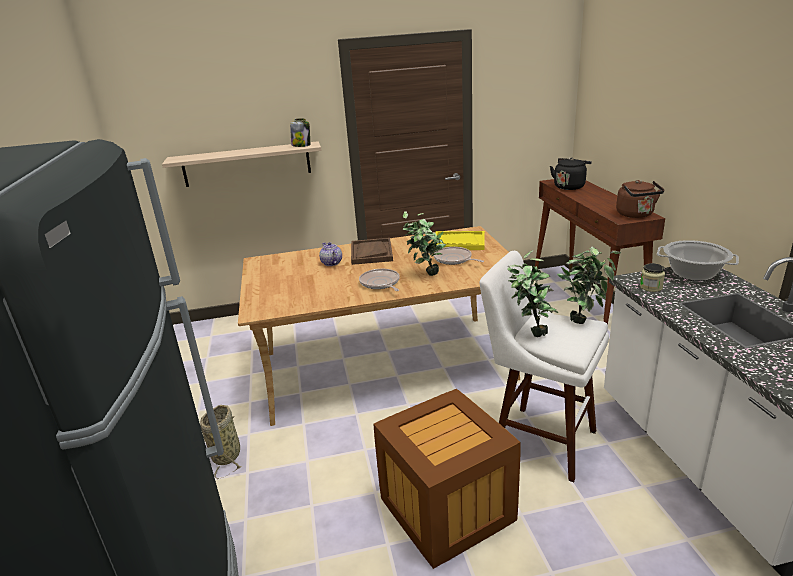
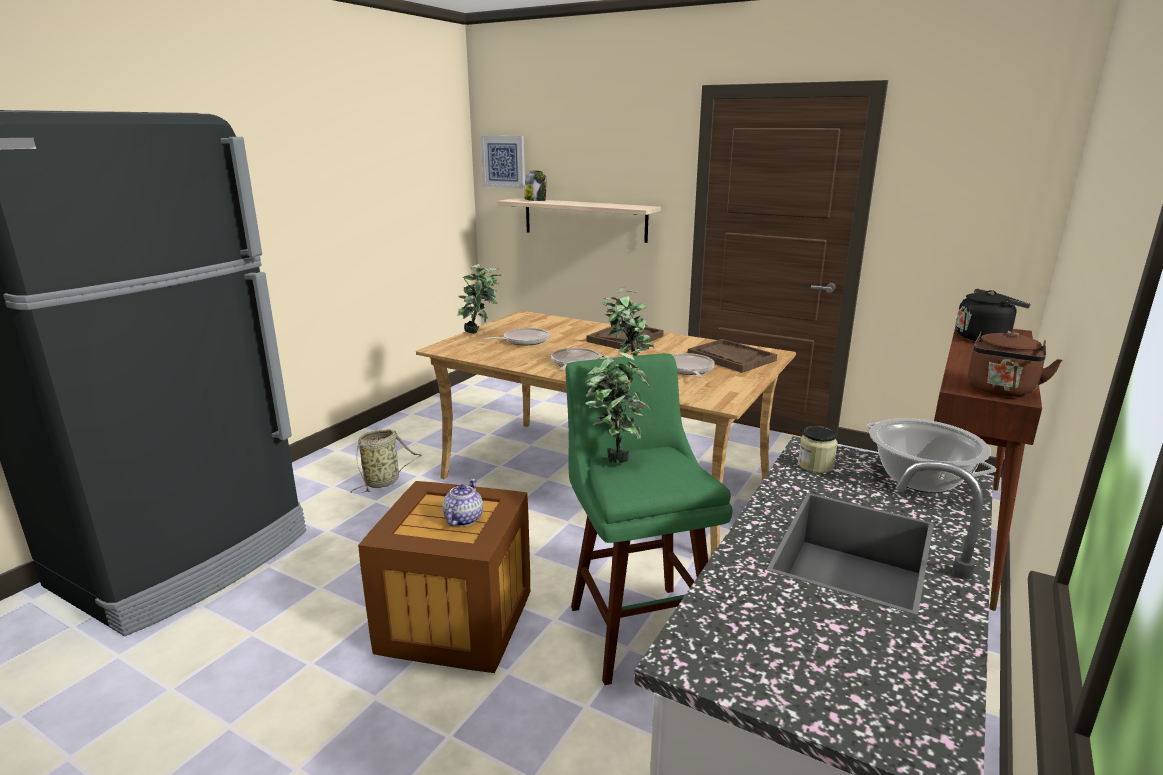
camera: 40 degrees right, 5 degrees down
(145, 124) = (504, 161): none -> picture
(301, 145) = (634, 206): jar -> jar (535, 200)
(306, 281) = (523, 341): none -> frying pan
(331, 263) = (573, 335): teapot -> teapot (463, 519)
(459, 242) = (731, 358): yellow tray -> brown tray
(537, 439) = (637, 625): white stool -> green stool
(583, 319) = (700, 471): potted plant -> potted plant (480, 333)

